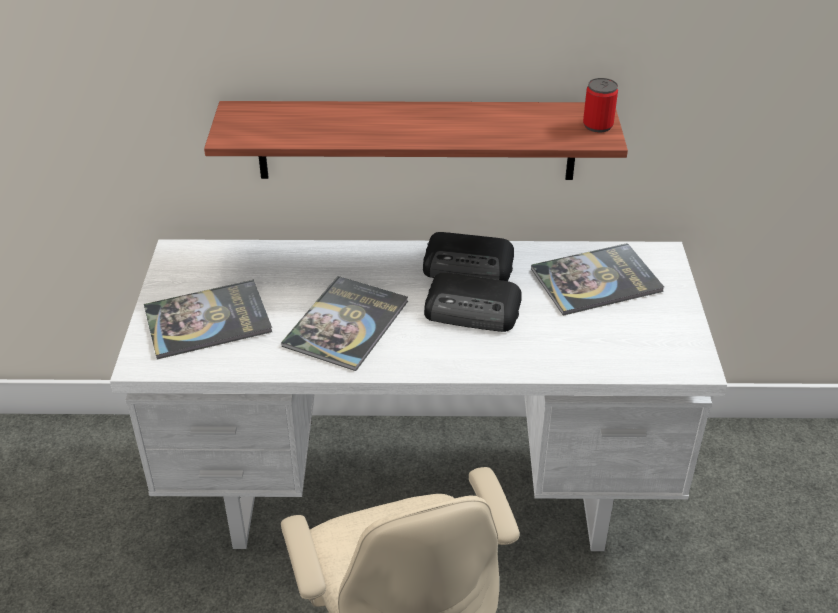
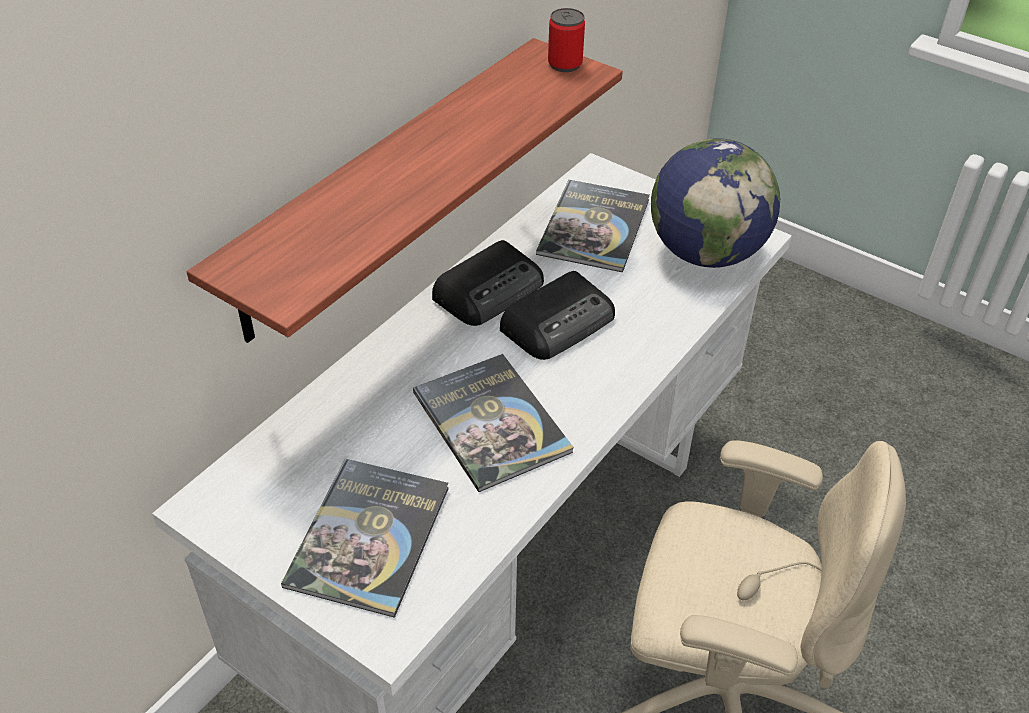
camera: 55 degrees left, 5 degrees up
(639, 347) = (706, 253): none -> globe

